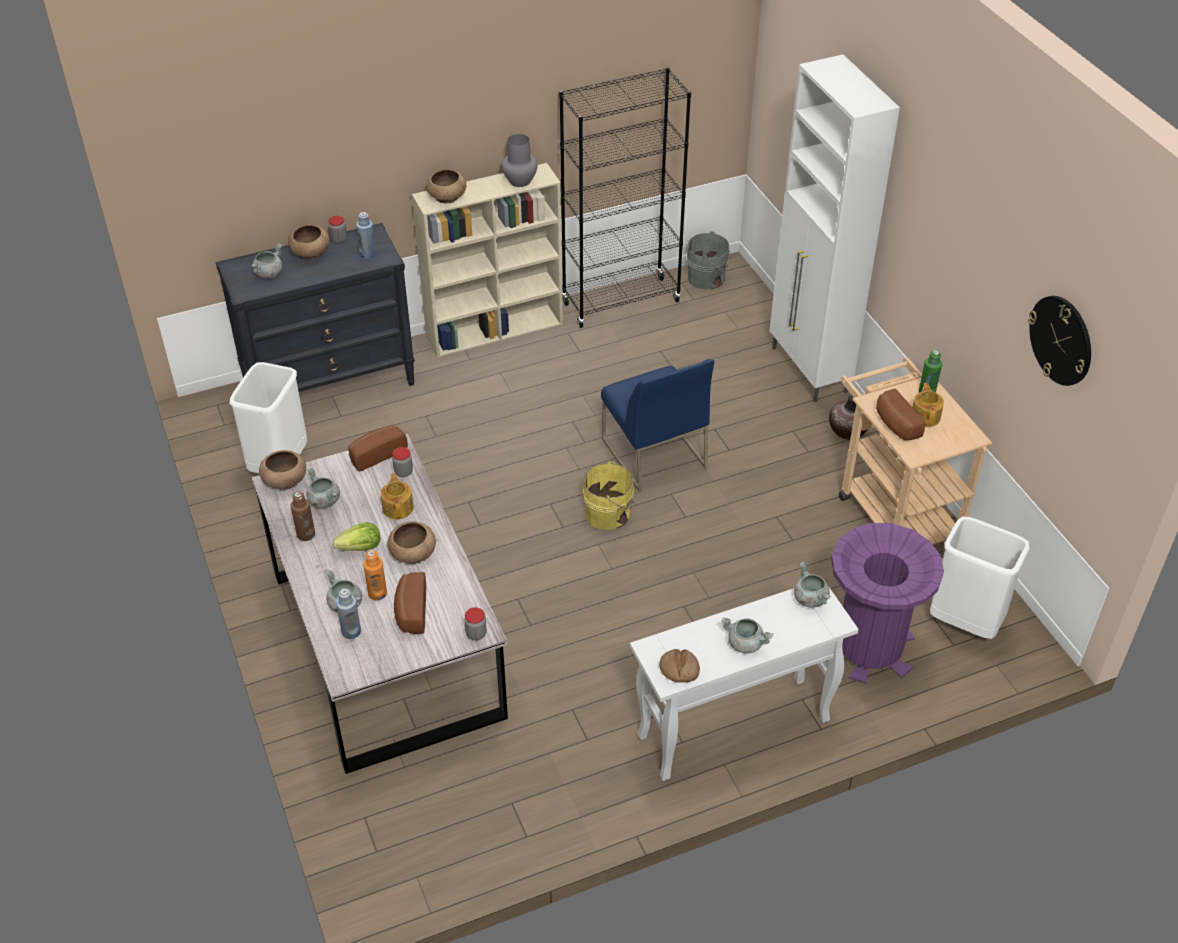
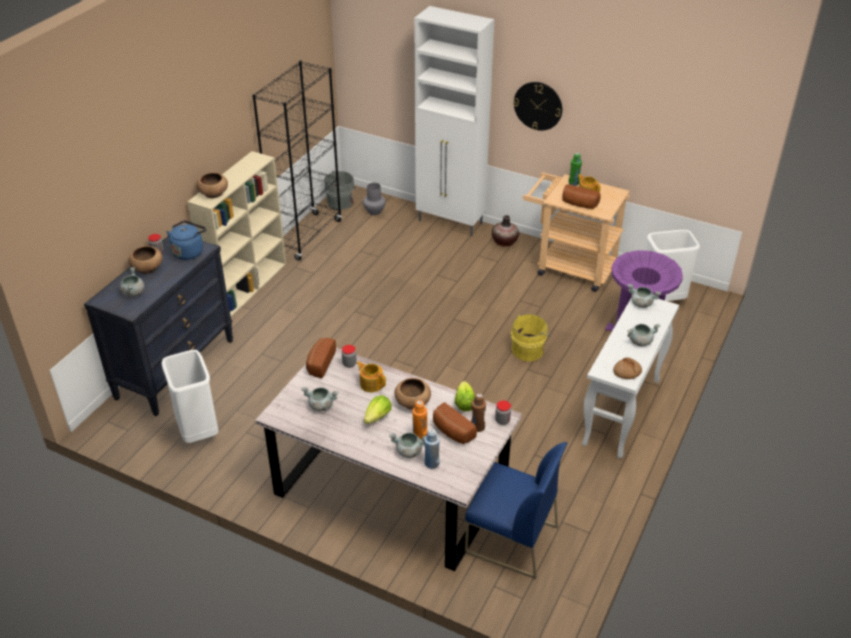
camera: 40 degrees left, 5 degrees down
(285, 480) = (280, 409): brown bowl -> none
(306, 534) = (334, 430): brown bottle -> brown bottle (477, 427)
(368, 254) = (189, 251): blue bottle -> blue kettle
(461, 589) = (464, 404): none -> lettuce
(520, 181) = (249, 166): grey vase -> grey vase (375, 211)
(610, 513) = (433, 346): yellow bucket -> yellow bucket (529, 350)
(653, 453) = (419, 304): blue chair -> blue chair (511, 540)
(1061, 340) = (672, 103): wall clock -> wall clock (538, 106)

